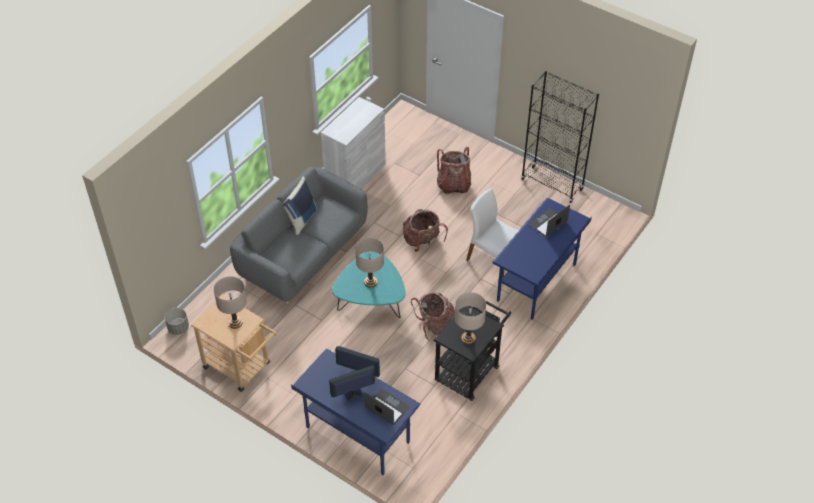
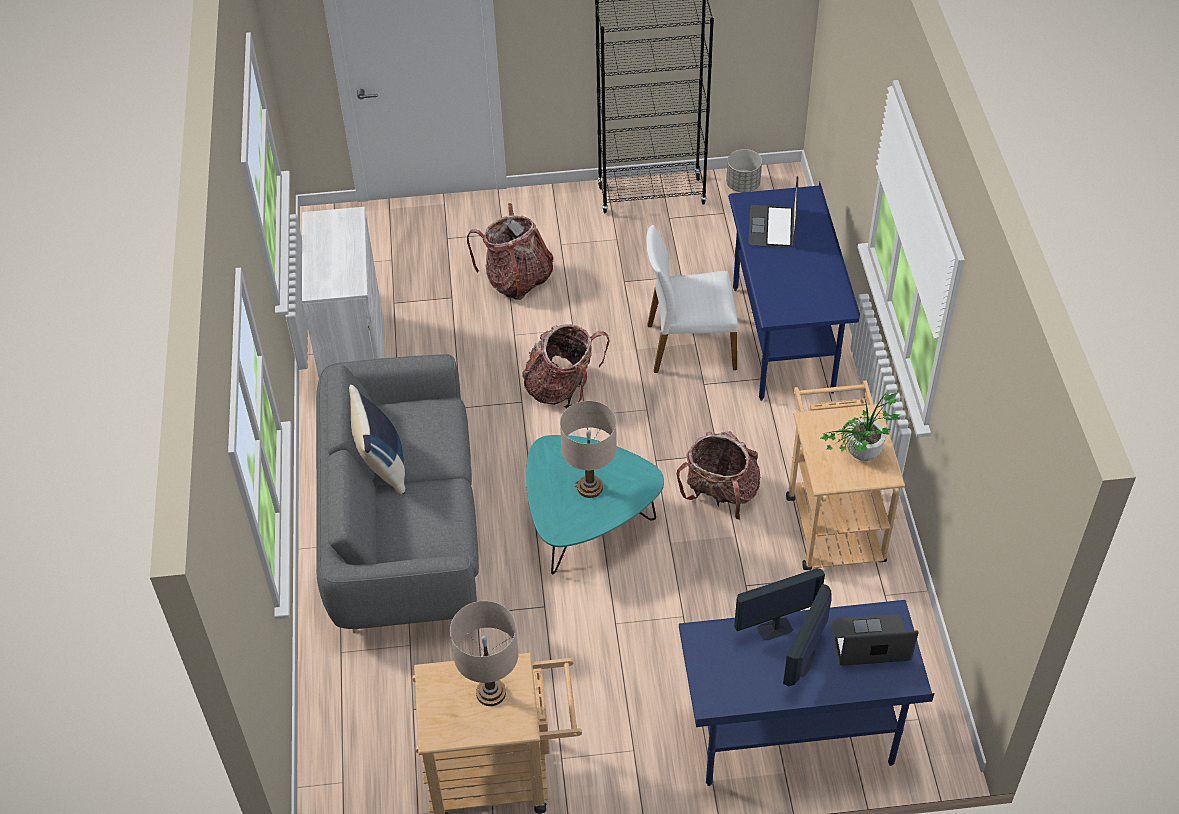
camera: 40 degrees left, 0 degrees up
(178, 328) = (324, 793): grey planter -> grey planter (743, 185)
(468, 338) = (859, 457): beige table lamp -> potted plant
(470, 369) = (832, 520): black cart -> beige cart

